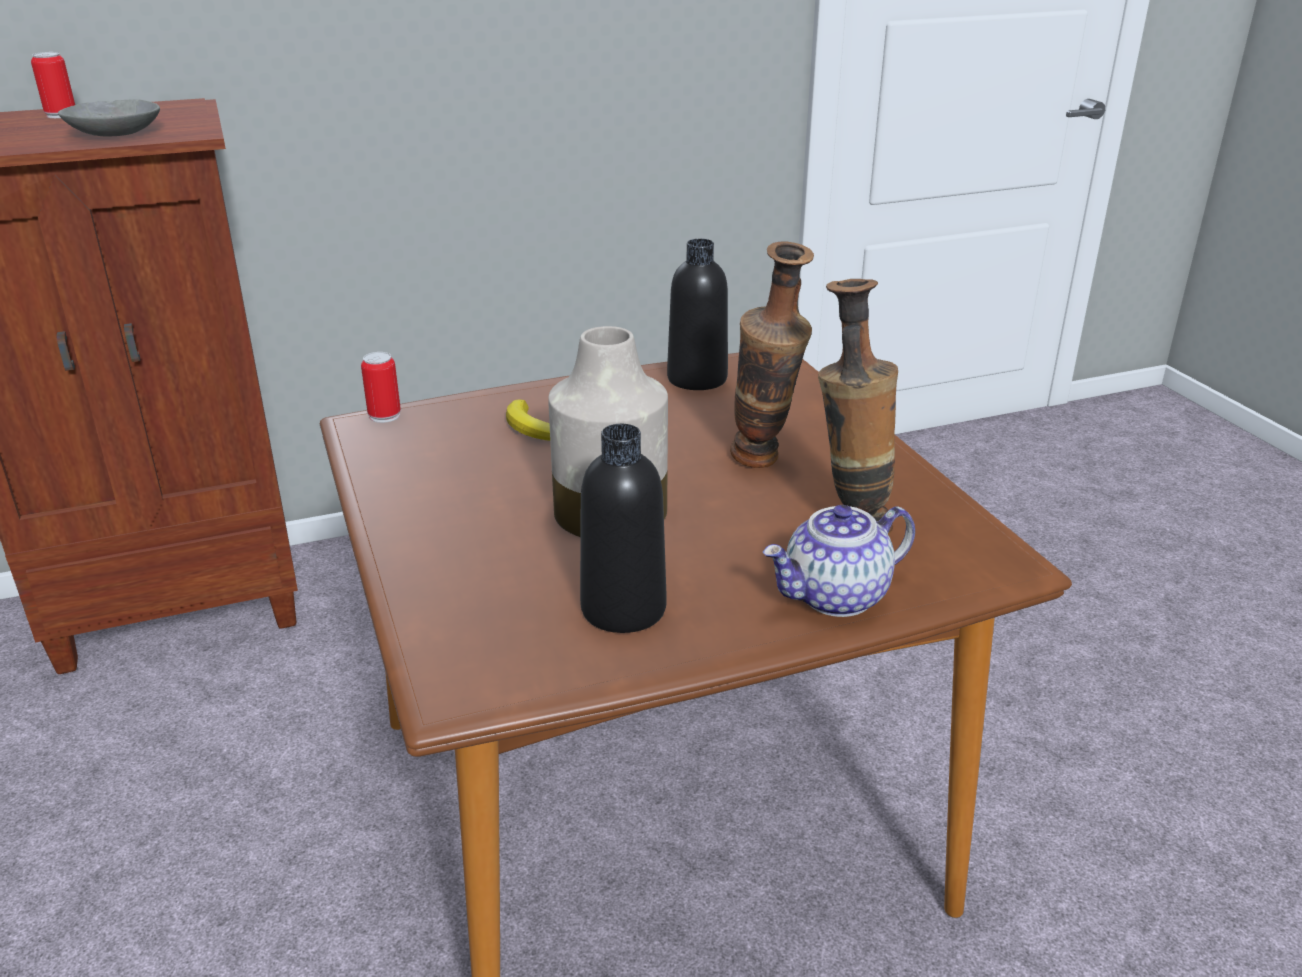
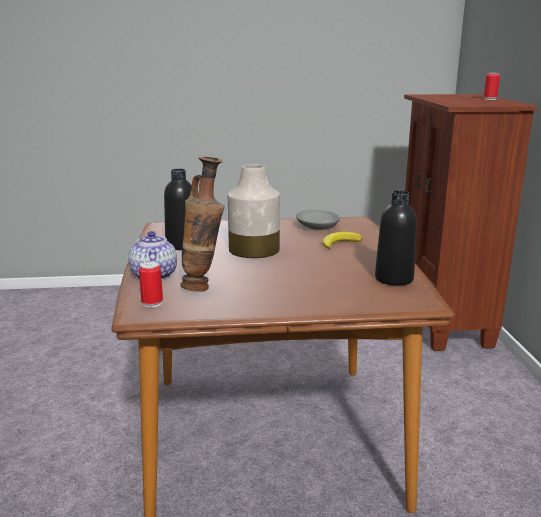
camera: 105 degrees right, 10 degrees down
(116, 133) = (456, 102): grey bowl -> grey bowl (318, 227)
(384, 415) = (363, 223): can -> can (152, 303)
(763, 465) = (277, 279): vase -> none

